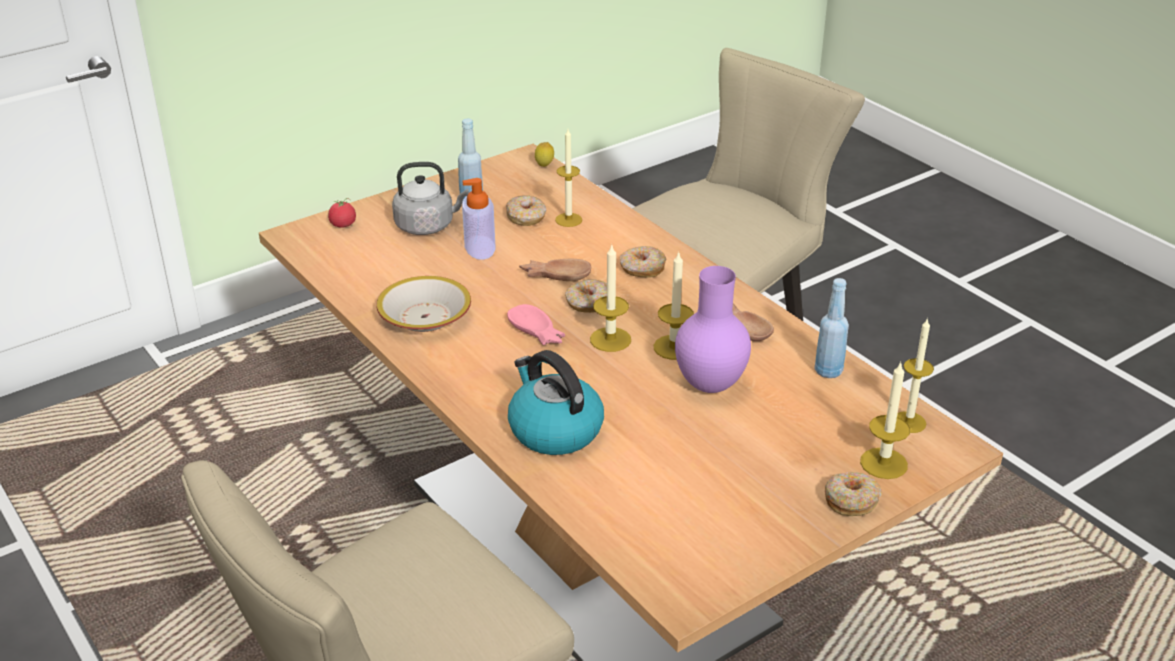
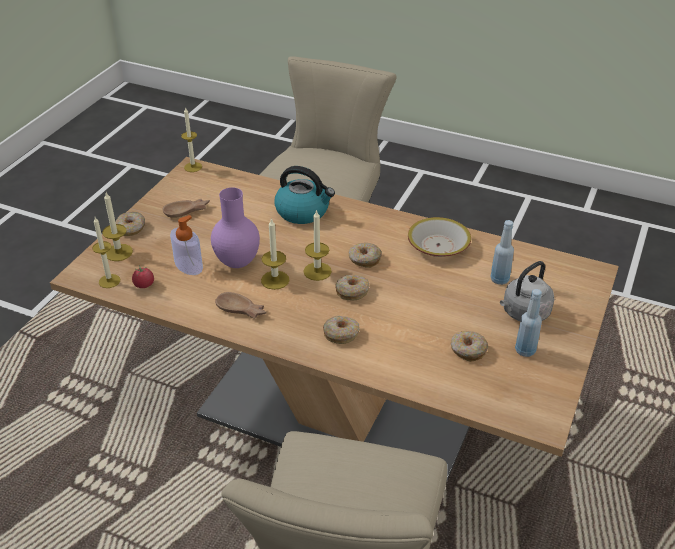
camera: 150 degrees right, 5 degrees up
(343, 225) = (578, 291): tomato -> tomato (144, 285)
(480, 247) = (467, 309): soap dispenser -> soap dispenser (188, 265)
(536, 333) = (364, 259): pink bowl -> donut
(544, 166) = (517, 418): lemon -> none
(555, 275) = (394, 306): brown bowl -> brown bowl (187, 212)
(568, 220) = (435, 361): candle -> candle (193, 167)
(828, 371) = (170, 298): blue bottle -> blue bottle (499, 279)

